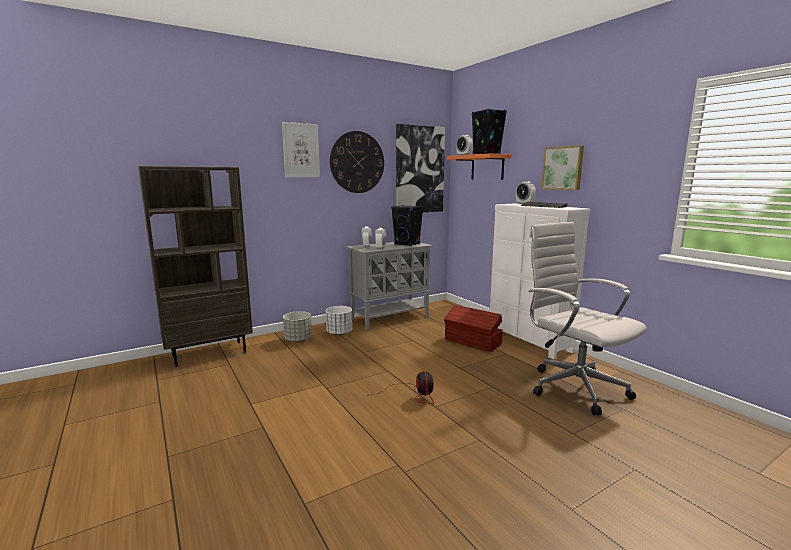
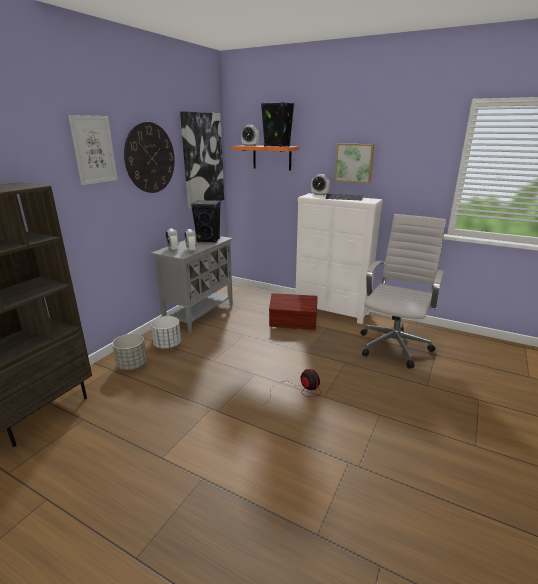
camera: 30 degrees left, 10 degrees up
(573, 387) = (394, 345): white office chair -> white office chair turned 90 degrees clockwise

